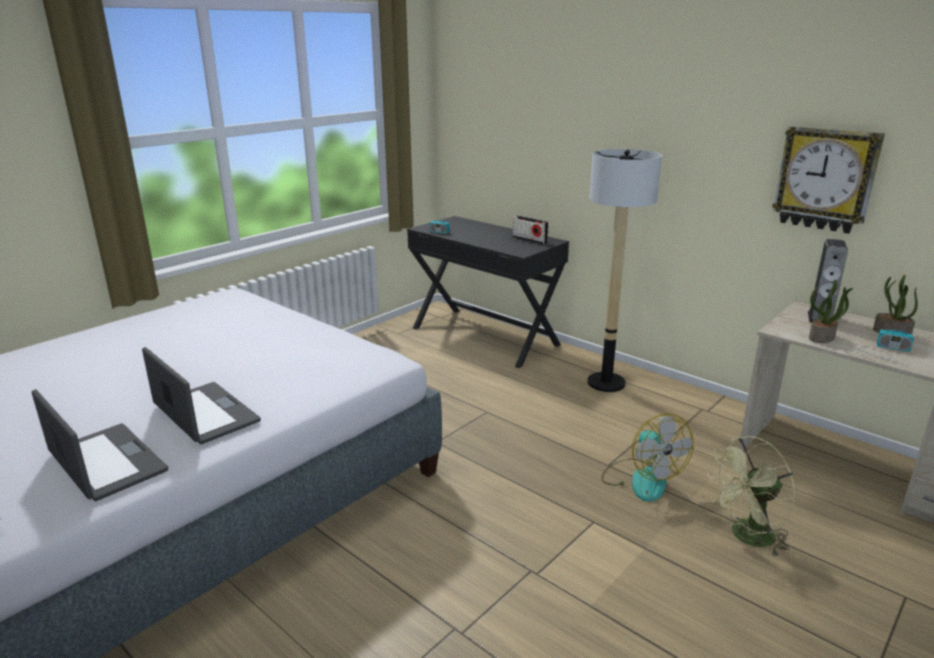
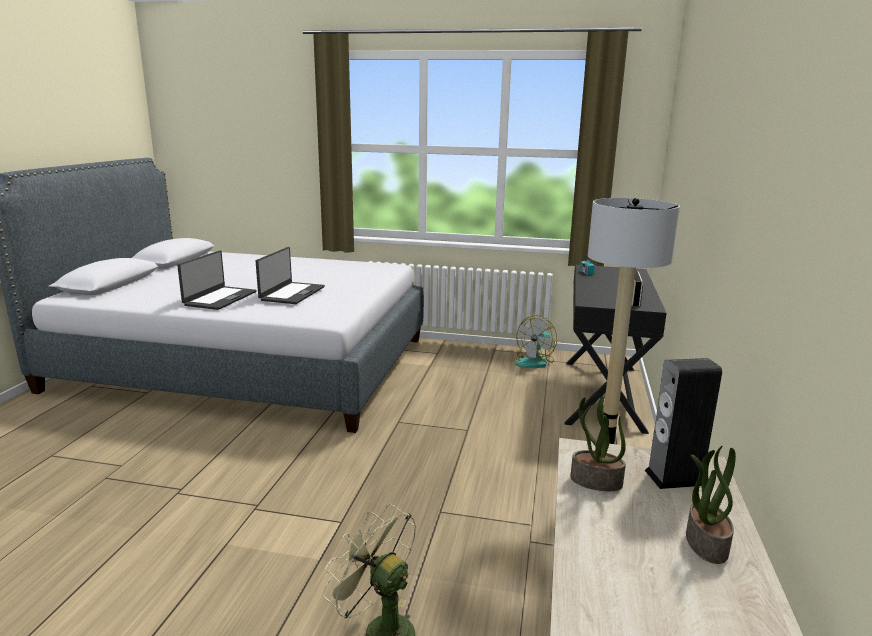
camera: 60 degrees right, 5 degrees down
(105, 463) = (159, 296): laptop -> laptop (291, 293)
(641, 479) = (432, 537): fan -> fan (535, 362)
(825, 179) = (777, 273): wall clock -> none
(892, 347) = (636, 544): radio -> none

